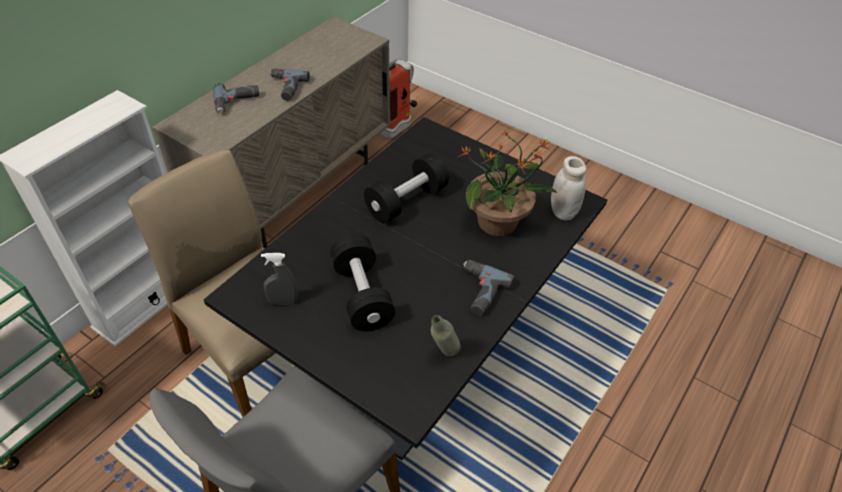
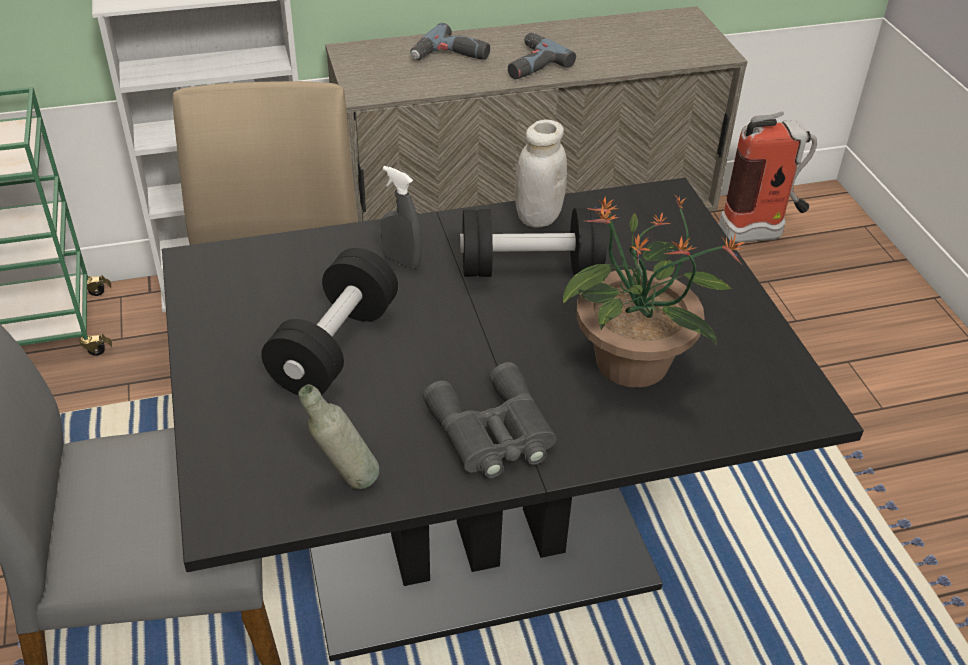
camera: 40 degrees right, 5 degrees down
(283, 301) = (238, 299): grey spray bottle -> grey spray bottle (402, 261)
(478, 291) = (492, 433): power drill -> grey binoculars
(563, 212) = (758, 406): white jar -> white jar (538, 217)

